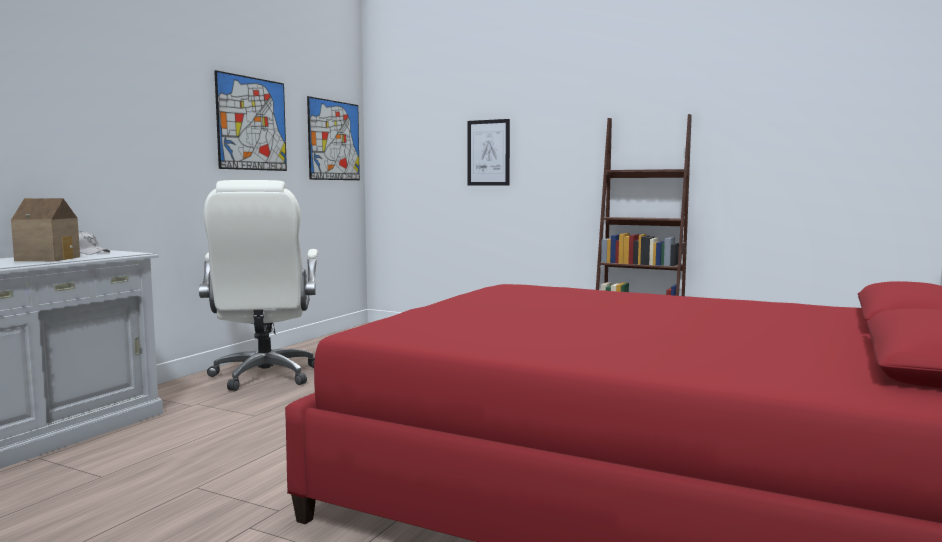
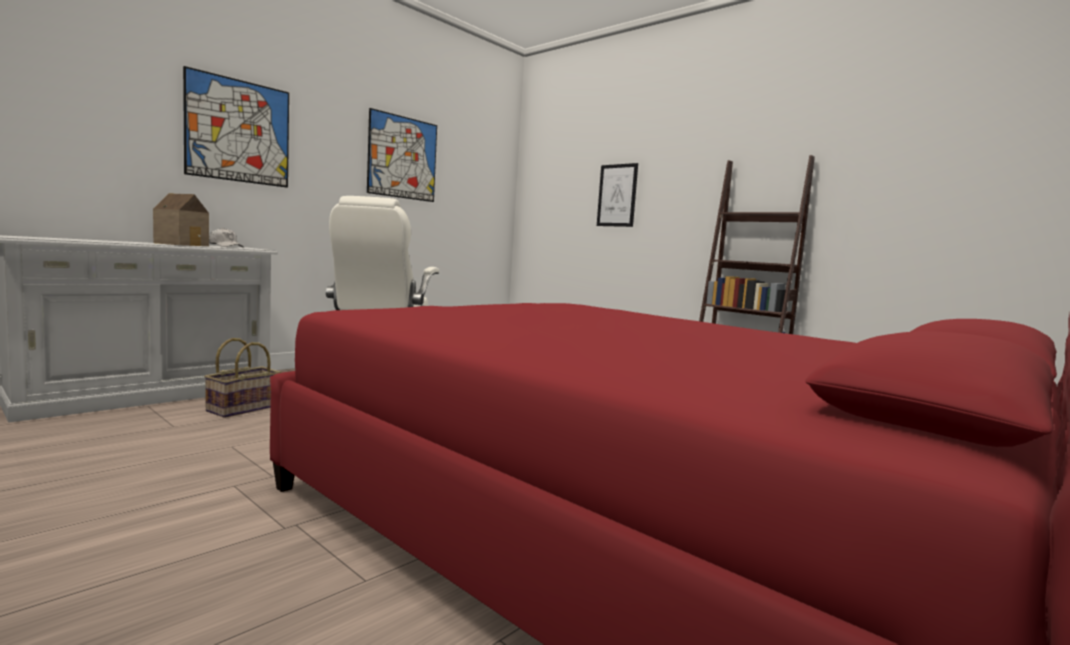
camera: 15 degrees right, 0 degrees up
(157, 442) = (243, 408): none -> basket
(334, 140) = (485, 180): picture -> picture (239, 131)

